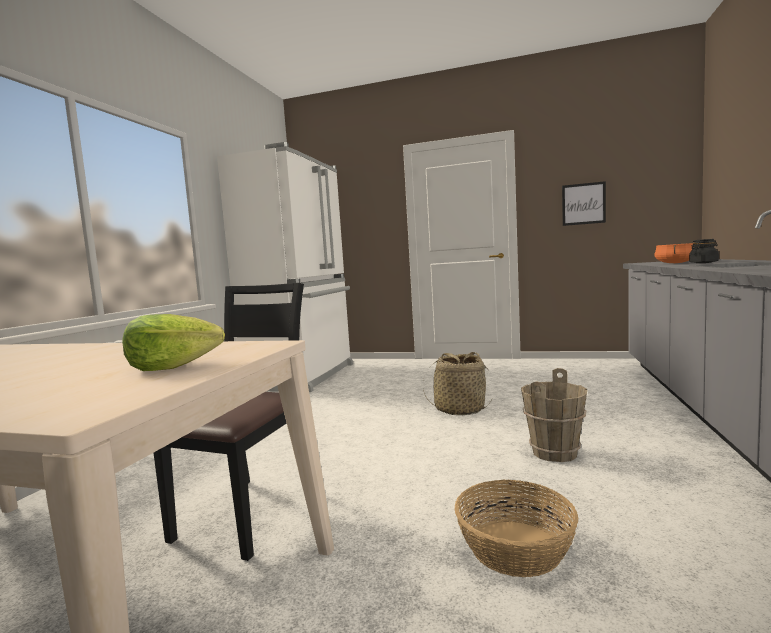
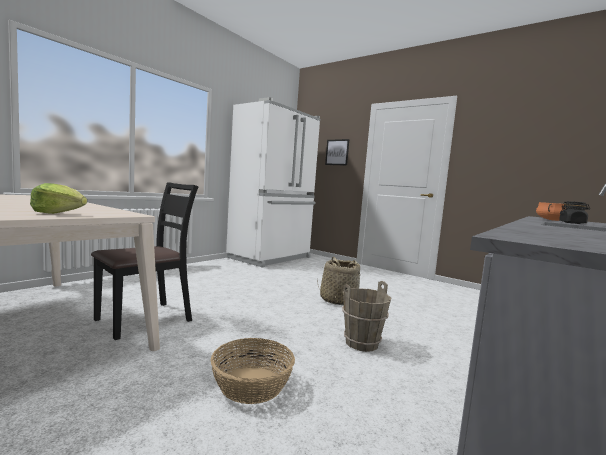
camera: 20 degrees right, 0 degrees up
(583, 204) = (507, 161): picture -> picture (337, 152)

